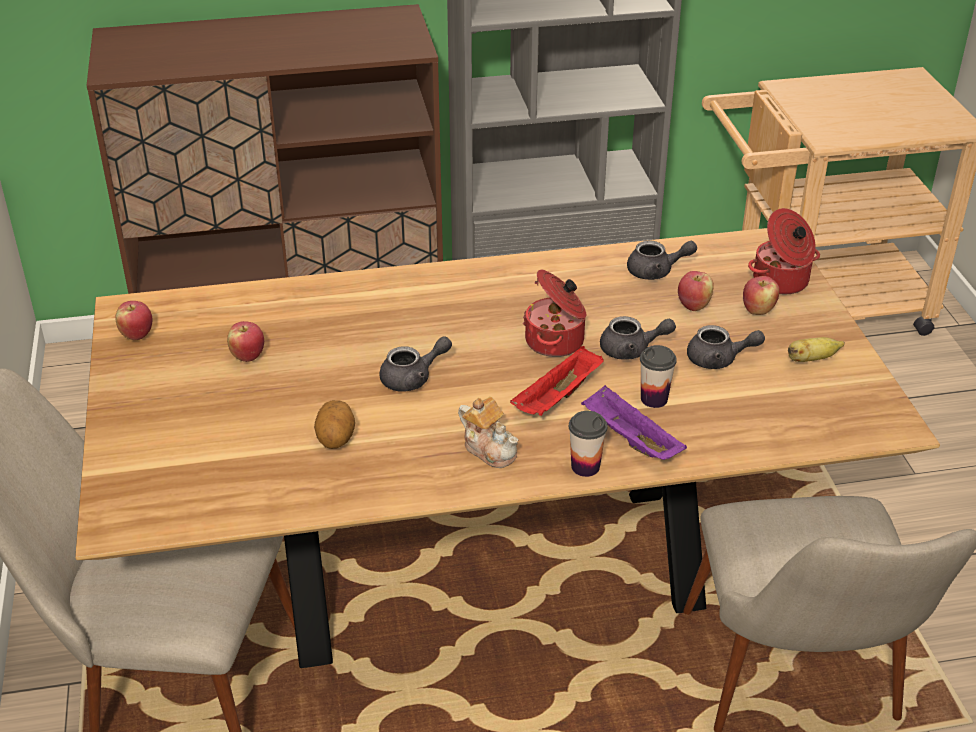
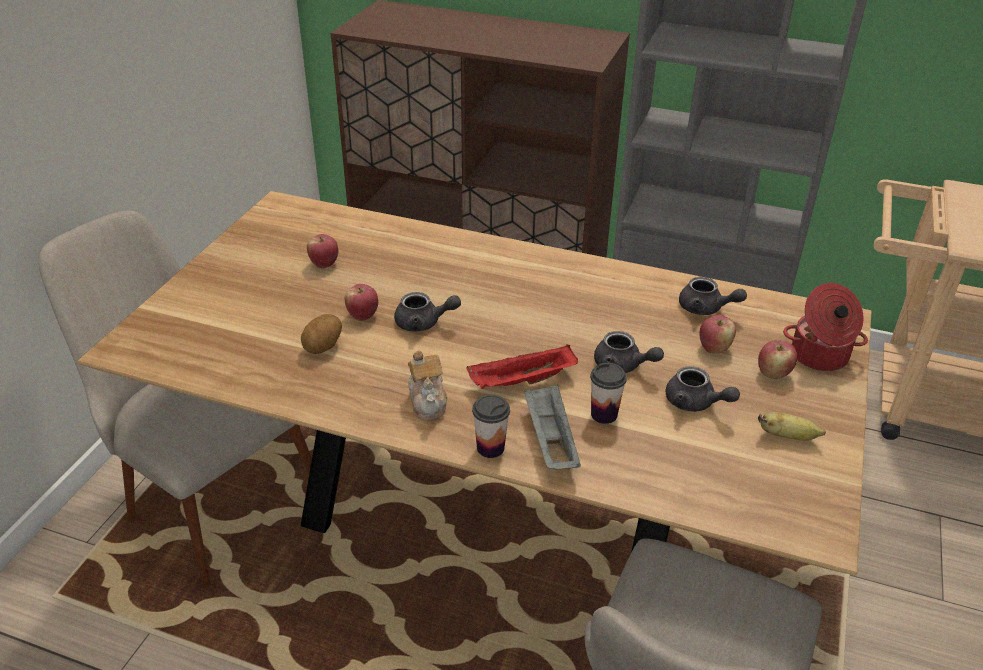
camera: 30 degrees right, 0 degrees up
(137, 335) = (269, 224): apple -> apple (362, 316)
(556, 341) = (564, 335): cooking pot -> none
(629, 439) = (549, 440): purple tray -> grey tray

